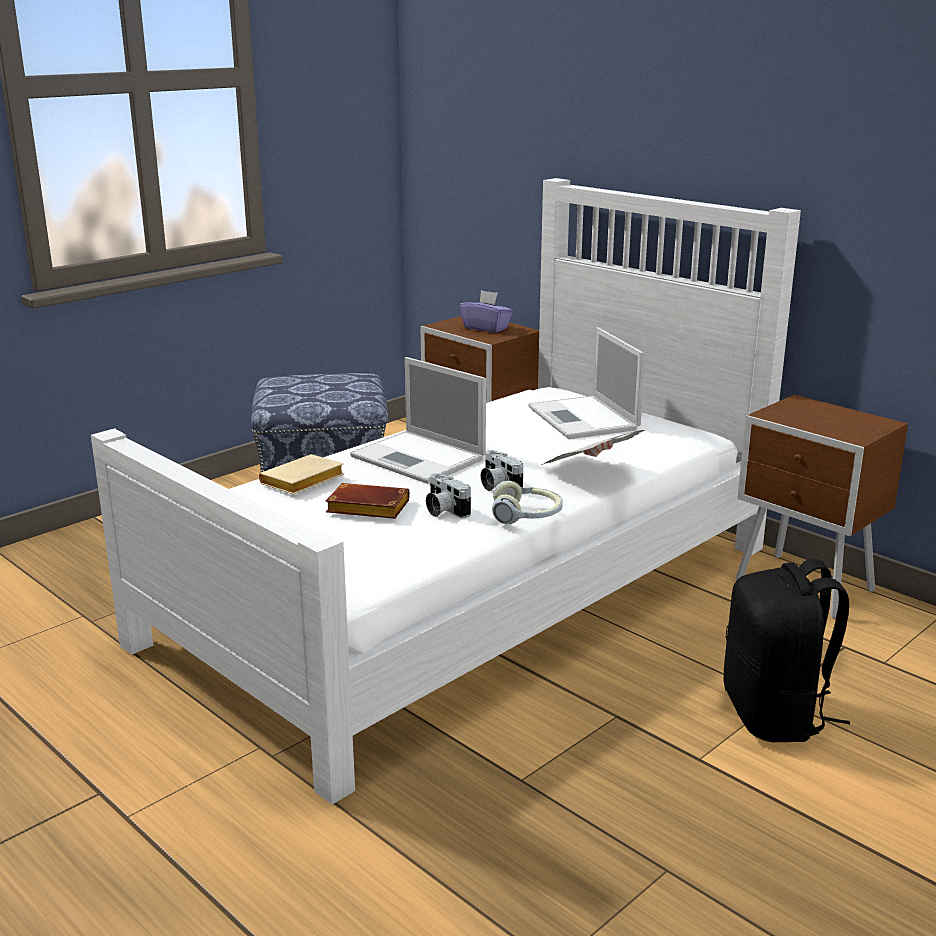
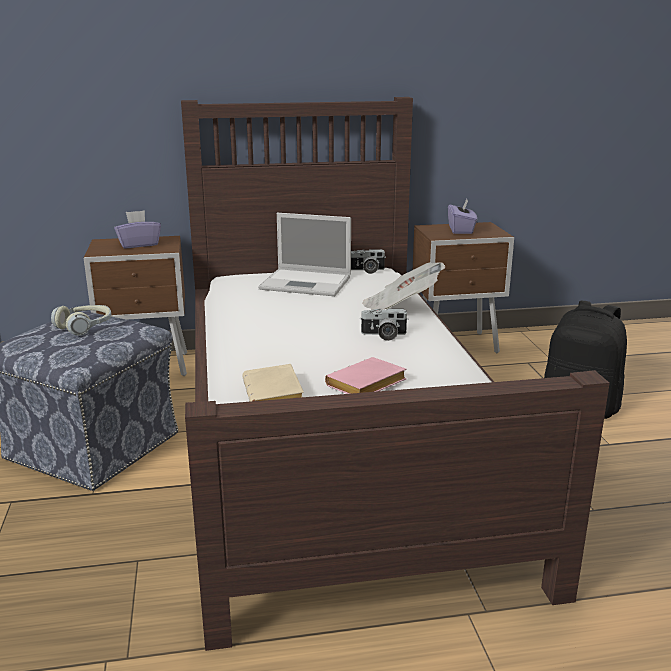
camera: 55 degrees left, 0 degrees up
(365, 509) = (366, 386): brown book -> pink book
(420, 458) = (295, 343): laptop -> none
(443, 510) = (405, 362): camera -> camera (367, 270)
(470, 592) = (335, 440): white bed -> brown bed
(527, 516) = (448, 342): headphones -> headphones (85, 327)
(826, 417) = (461, 230): none -> purple tissue box

